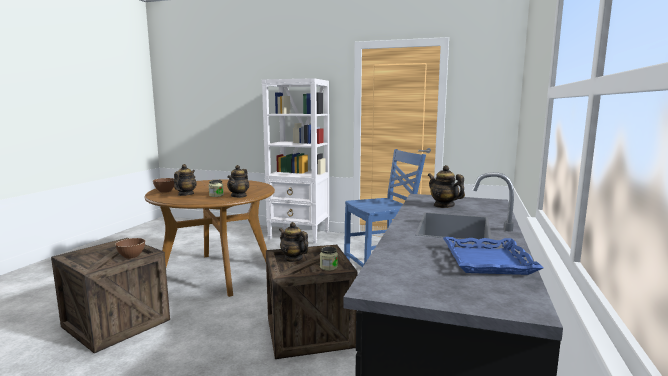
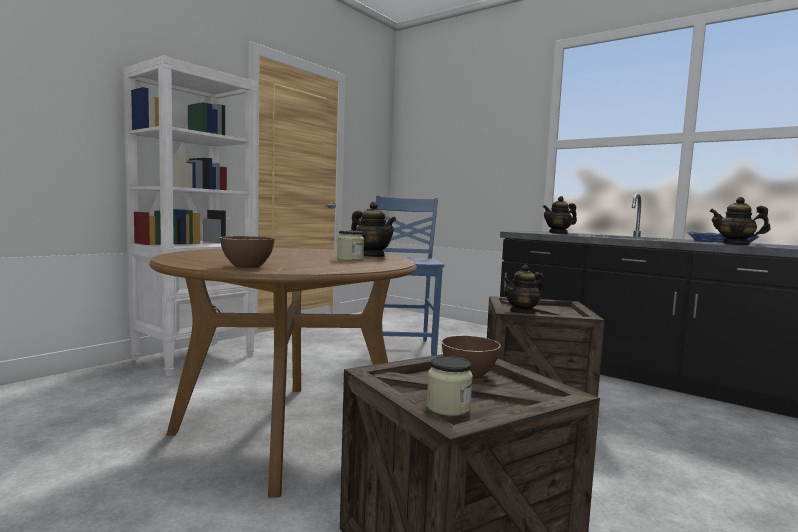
camera: 70 degrees left, 5 degrees down
(185, 194) = (313, 264): teapot -> teapot (735, 244)
(328, 267) = (554, 308): jar -> jar (448, 407)

